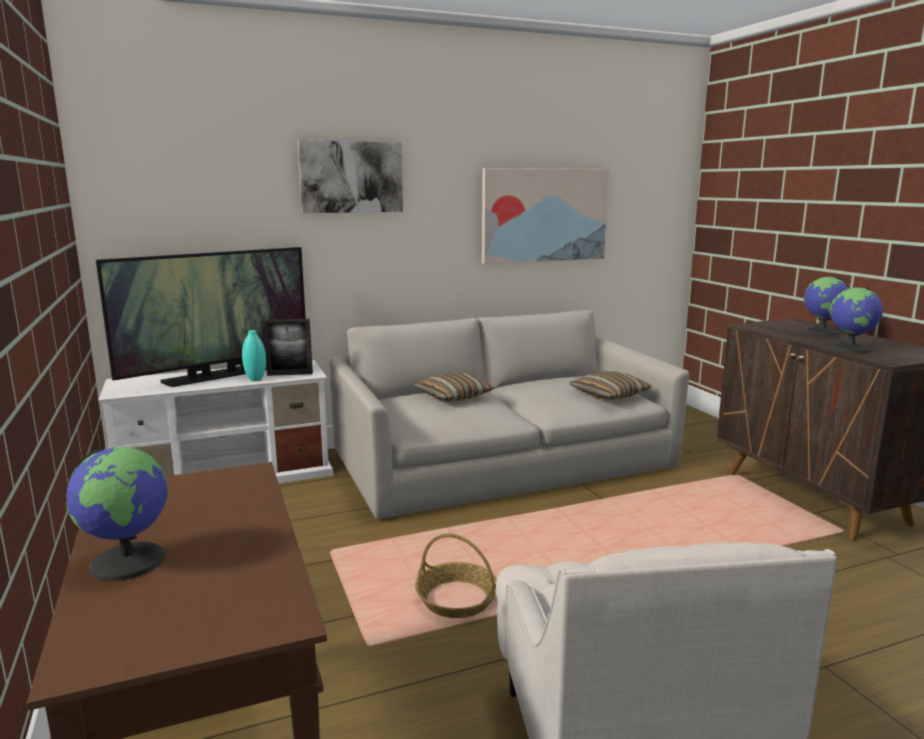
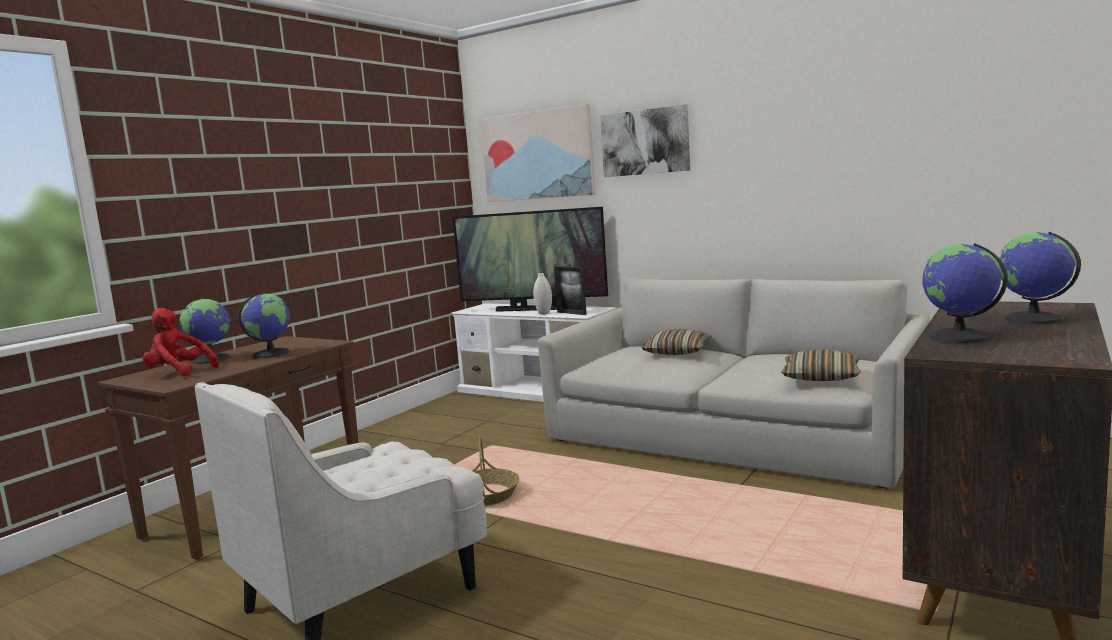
camera: 55 degrees right, 5 degrees down
(174, 602) = (178, 372): none -> red plush toy
(217, 515) = (271, 353): none -> globe
(255, 379) = (544, 313): turquoise vase -> white vase
(544, 215) = (856, 164): picture -> picture (537, 155)

